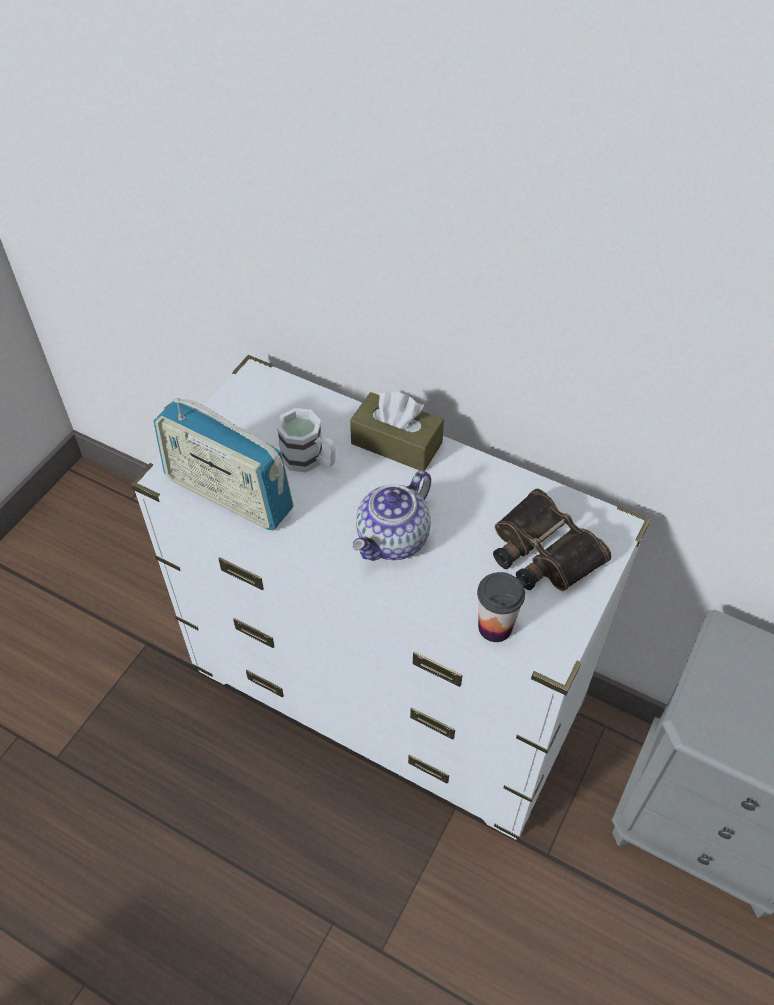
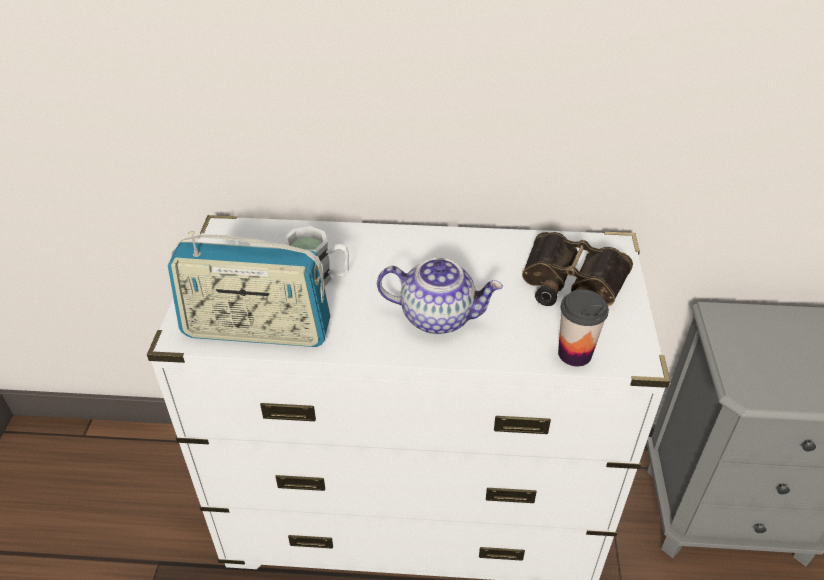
camera: 25 degrees left, 10 degrees down
(393, 540) = (438, 316): teapot -> teapot turned 90 degrees counterclockwise
(396, 443) = (390, 242): brown tissue box -> none

